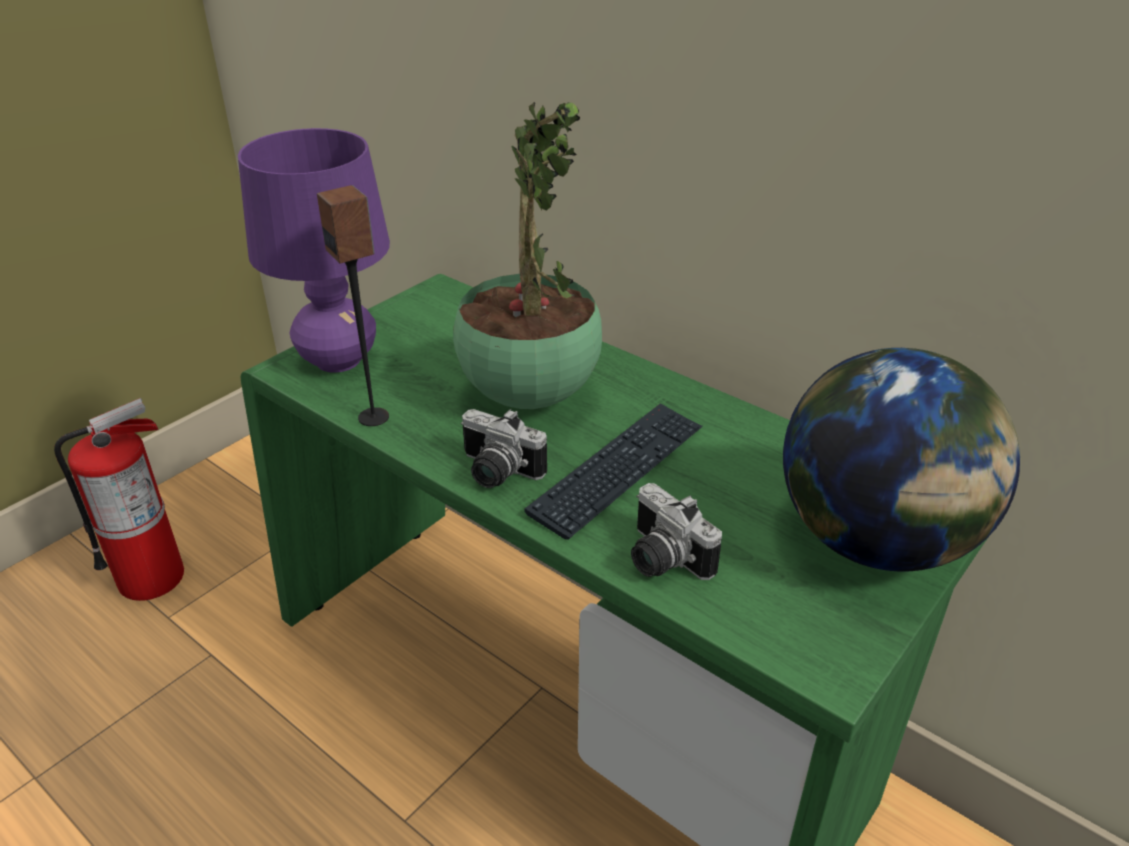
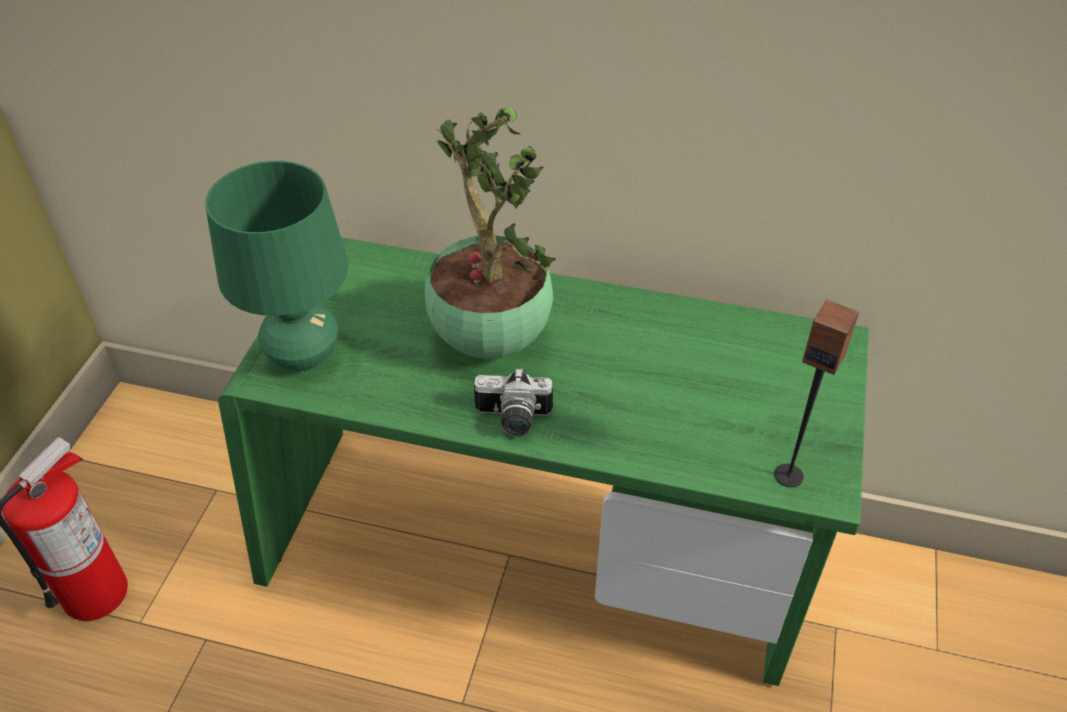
camera: 25 degrees left, 10 degrees up
(338, 360) = (303, 356): purple table lamp -> green table lamp
(374, 417) = (378, 402): speaker -> speaker (789, 475)
(618, 470) = (602, 386): keyboard -> none
(661, 559) = (676, 449): camera -> none
(877, 541) = (806, 382): globe -> none

